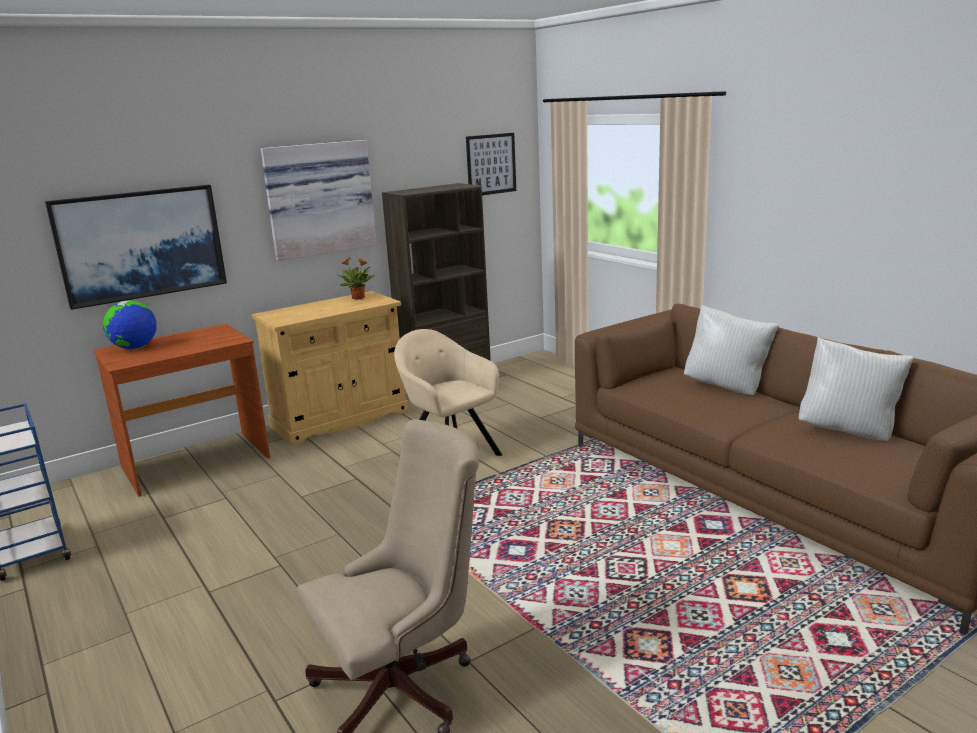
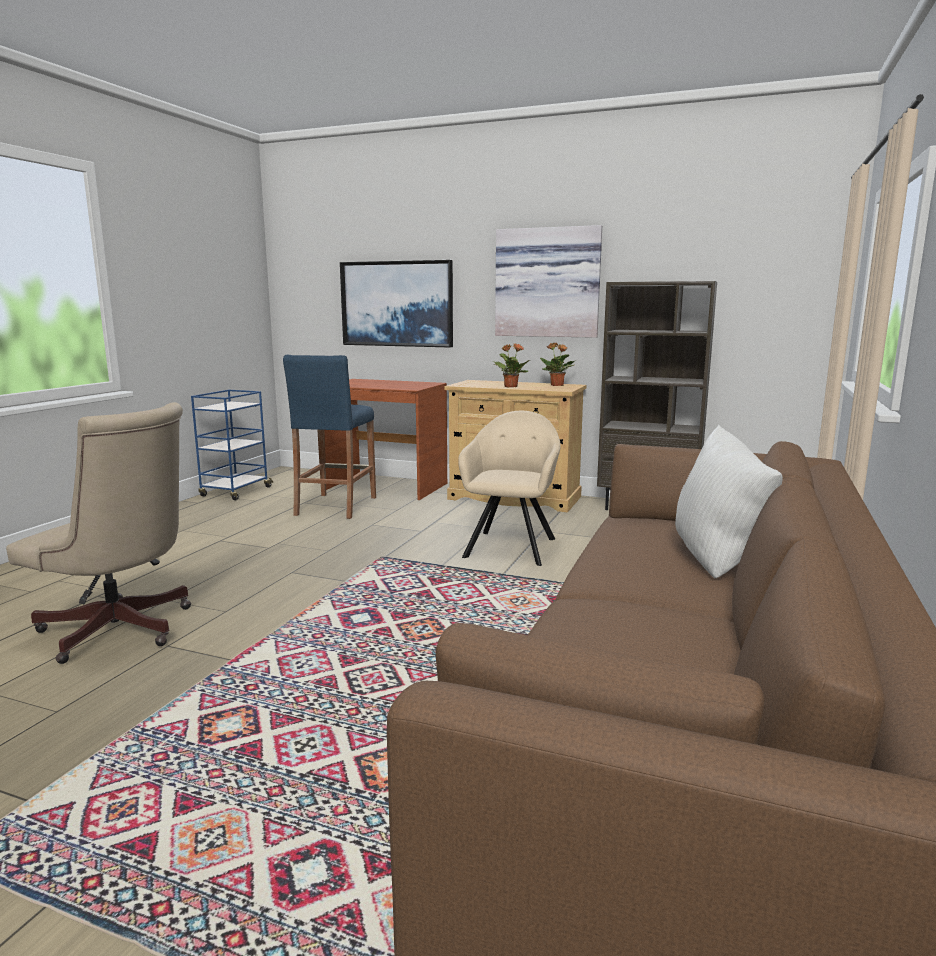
camera: 55 degrees right, 5 degrees down
(135, 348) = (365, 381): globe -> none
(210, 502) = (336, 506): none -> blue stool
(332, 310) = (510, 386): none -> potted plant
(491, 164) = (773, 263): picture -> none
(849, 431) = (684, 658): white pillow -> none

